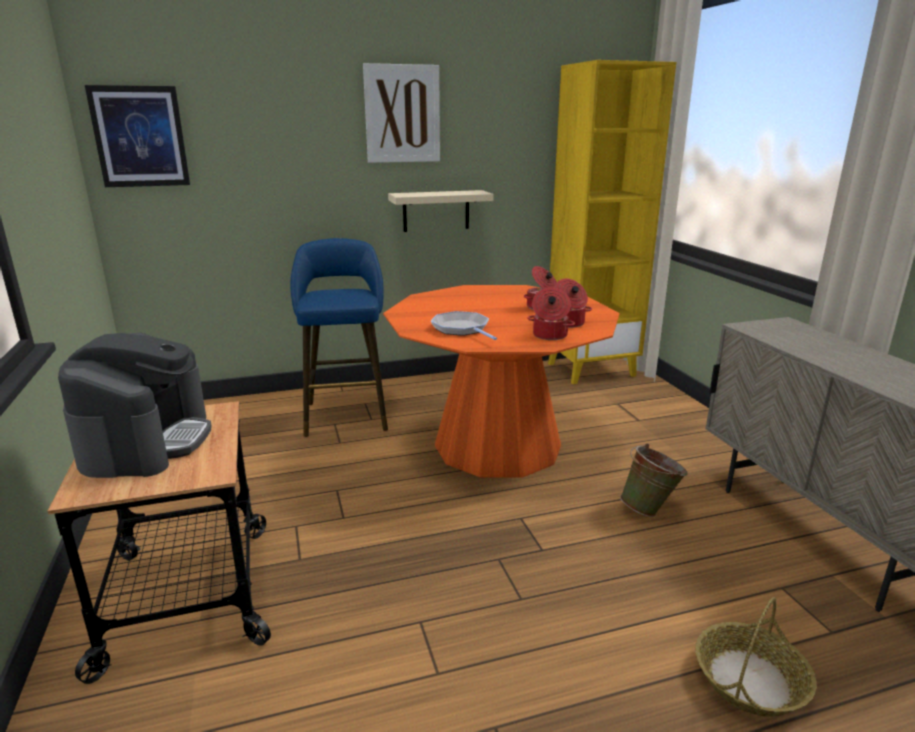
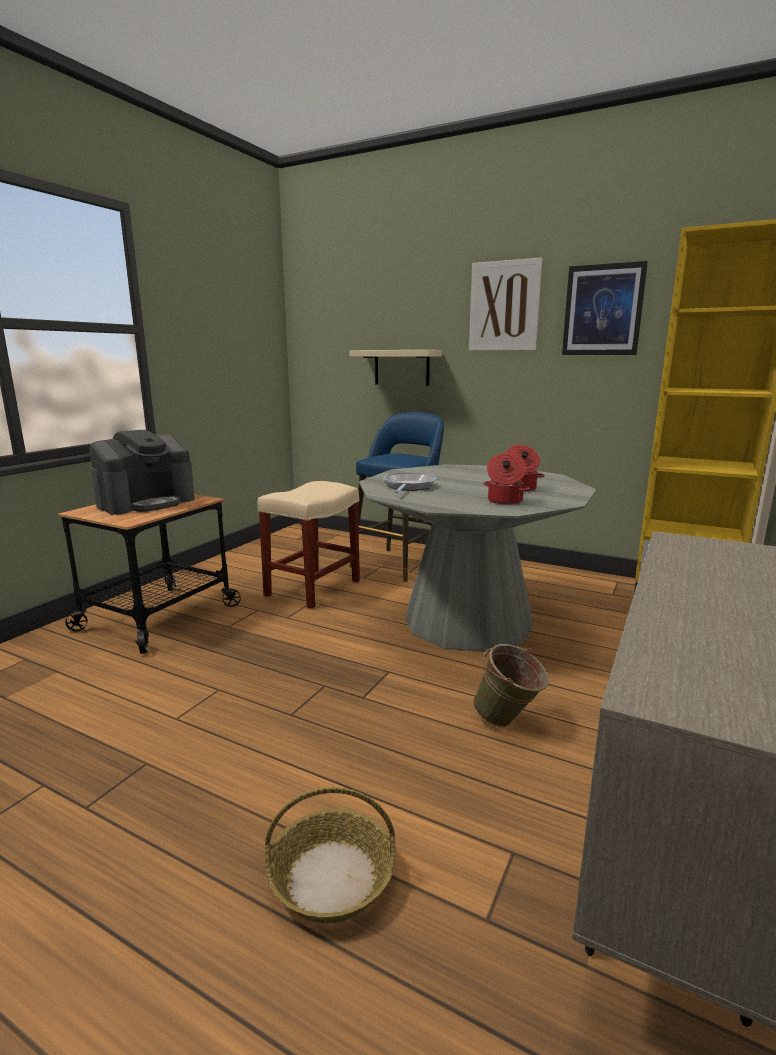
camera: 45 degrees right, 5 degrees down
(140, 137) = (318, 330): picture -> picture (603, 310)
(309, 474) = (313, 587): none -> beige stool
(436, 211) = (529, 398): beige shelf -> beige shelf (401, 367)
(497, 445) = (467, 621): orange dining table -> grey dining table
(549, 335) = (459, 504): cooking pot -> none

